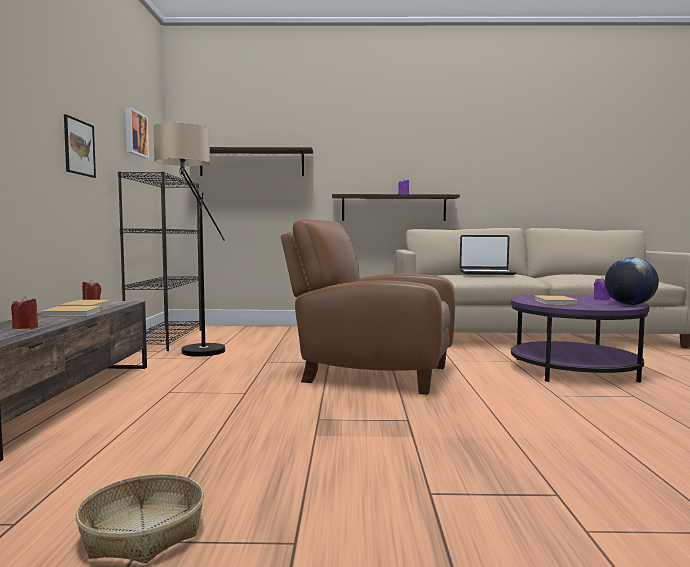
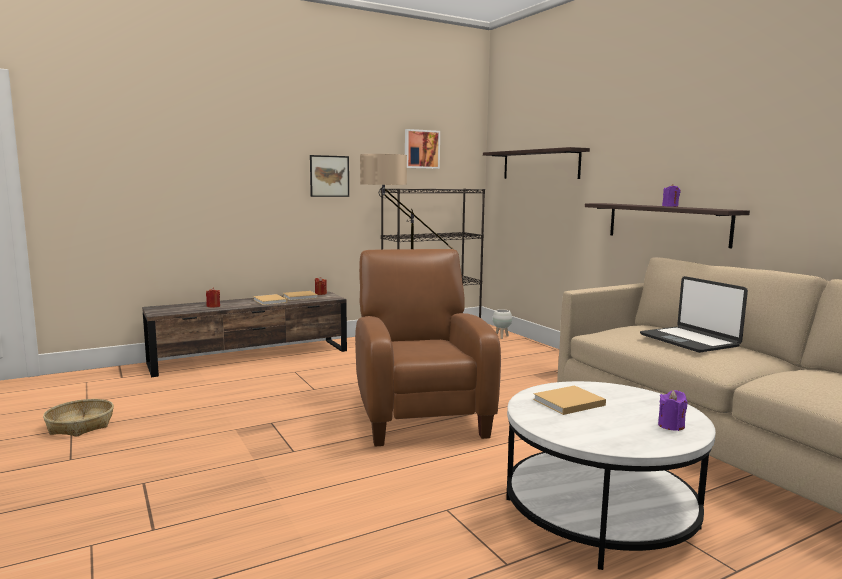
camera: 60 degrees right, 5 degrees up
(228, 329) = (501, 337): none -> white planter
(573, 369) = (599, 513): purple coffee table -> white coffee table
(629, 305) = (624, 444): globe -> none

